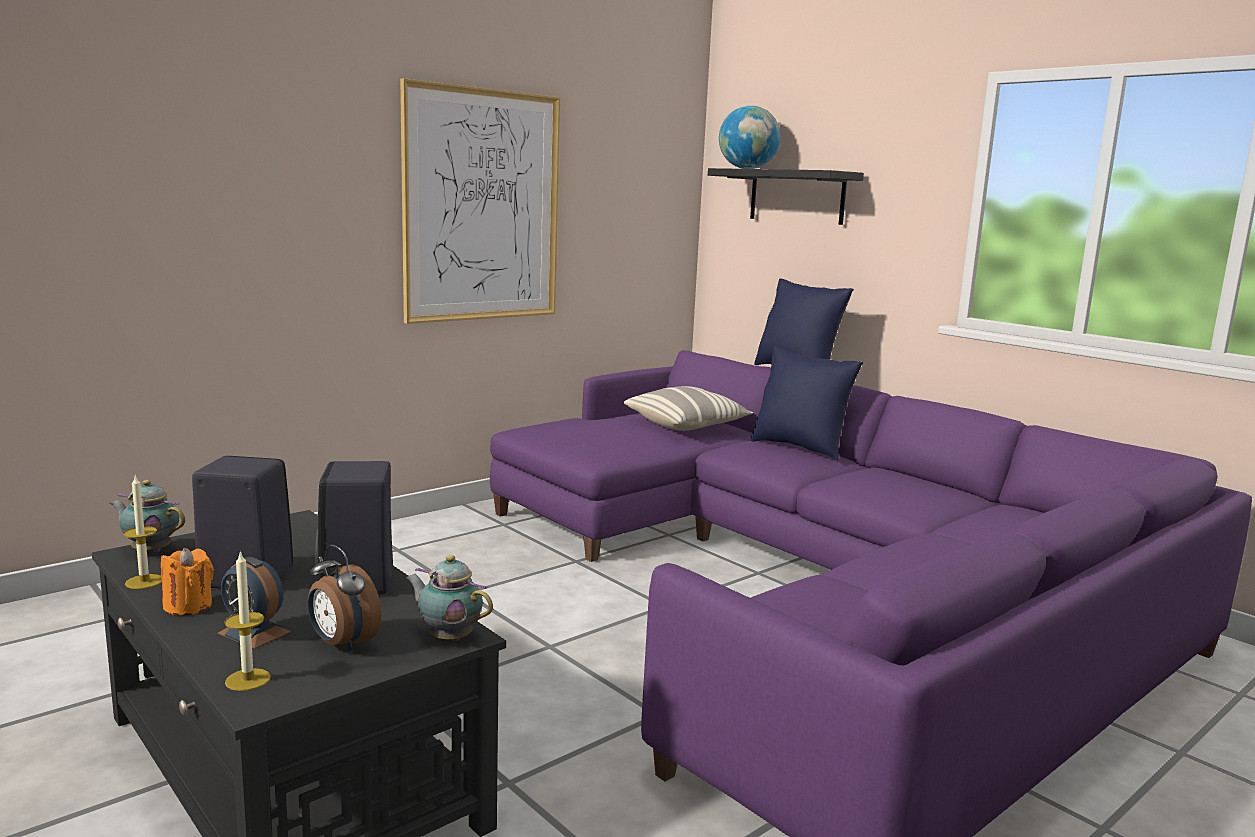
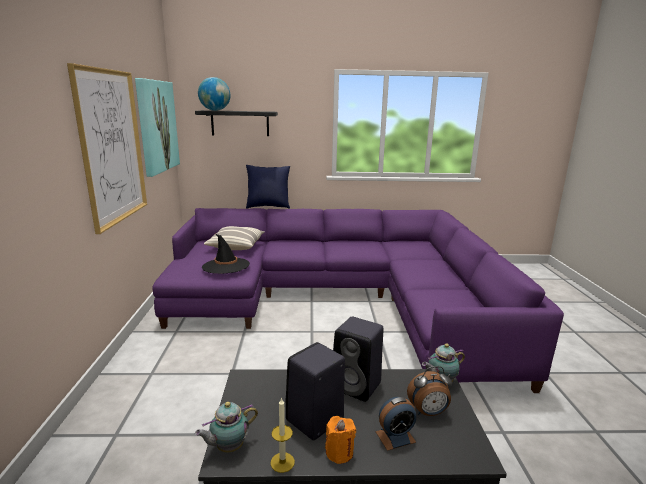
camera: 50 degrees left, 5 degrees up
(248, 680) = (452, 454): candle -> none
(605, 440) = (226, 266): none -> black hat
(633, 192) = (157, 126): none -> picture
(800, 448) = (295, 241): blue pillow -> none

